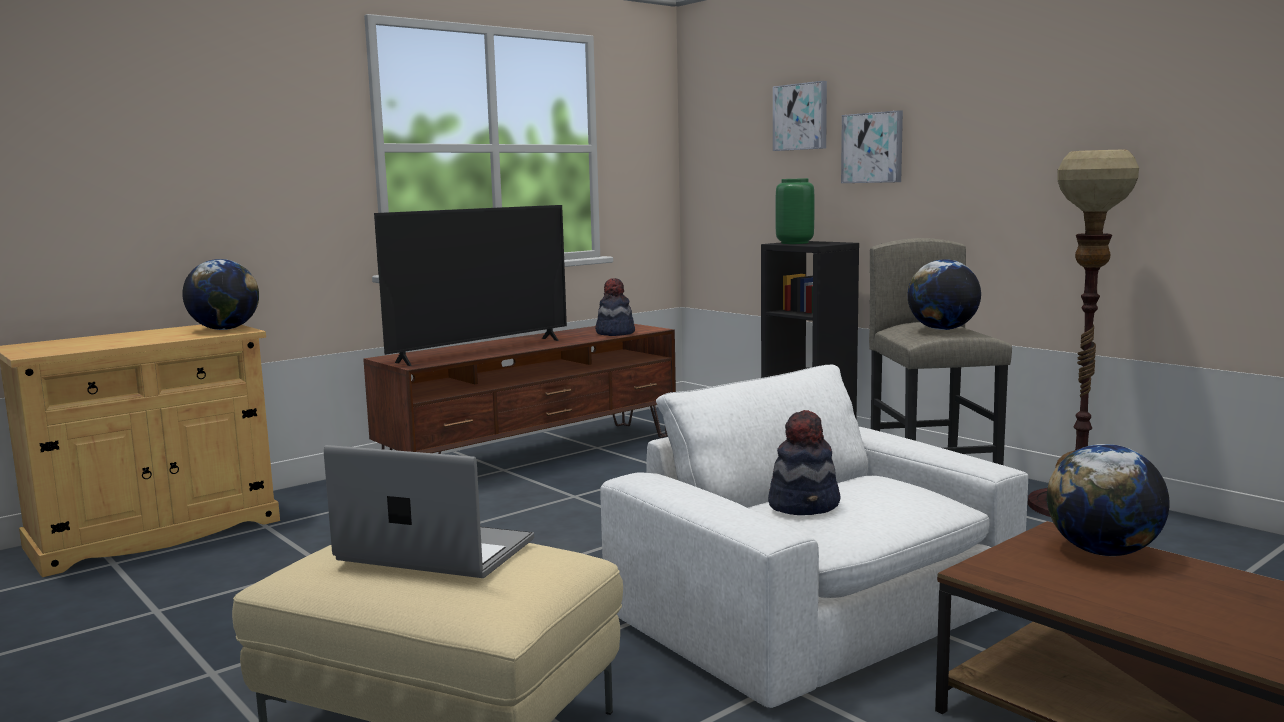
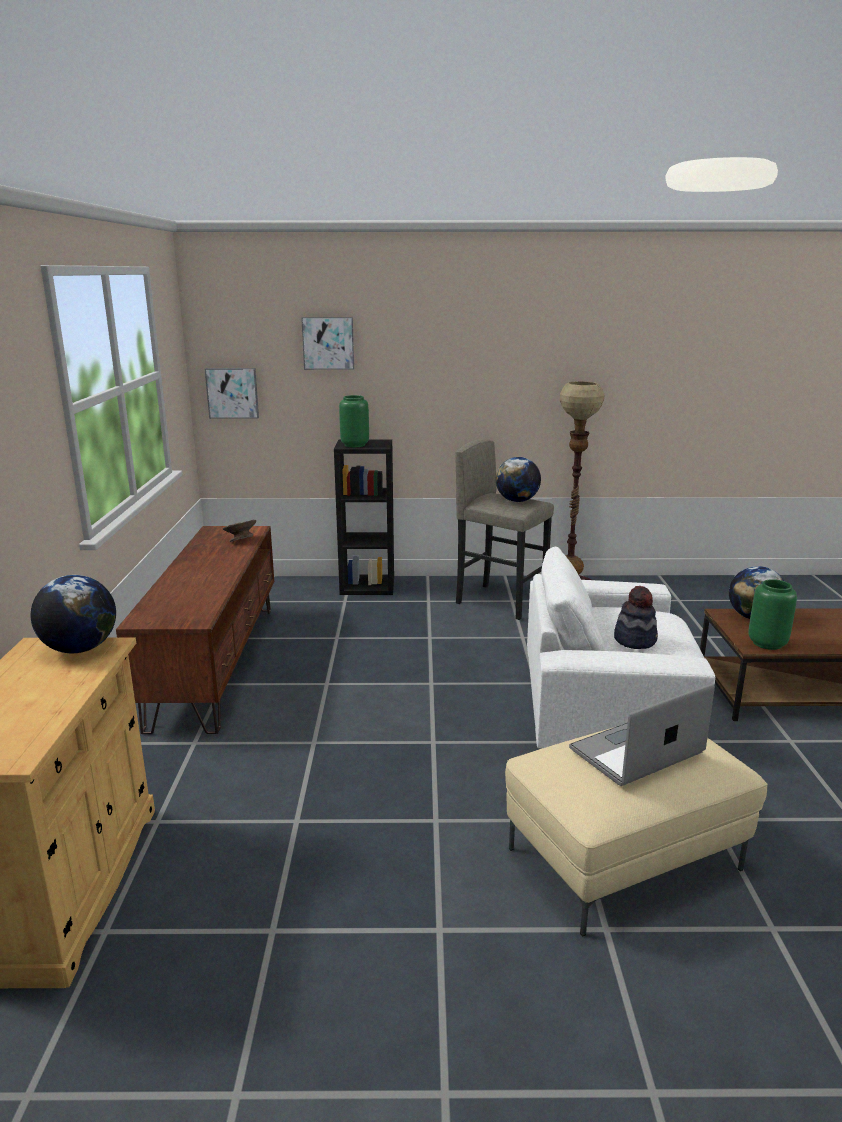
camera: 50 degrees left, 10 degrees up
(481, 351) = (199, 589): television -> none
(614, 333) = (240, 540): hat -> grey bowl
(873, 148) = (397, 370): picture -> picture (232, 393)
(1020, 579) = (768, 644): none -> green vase

